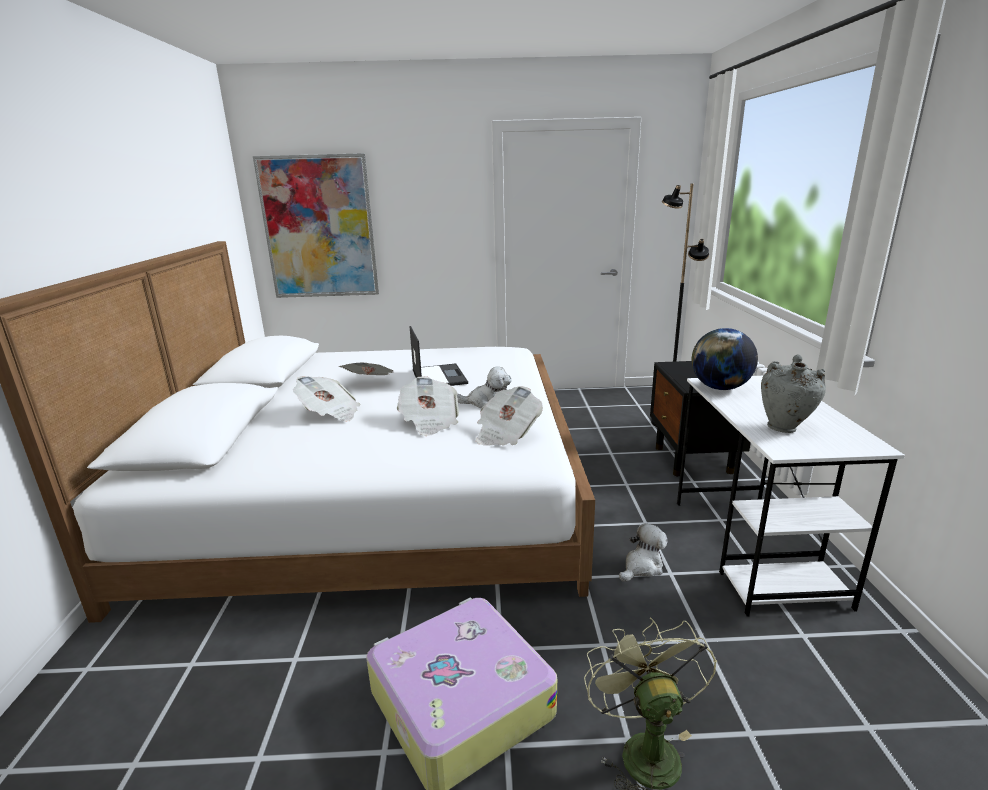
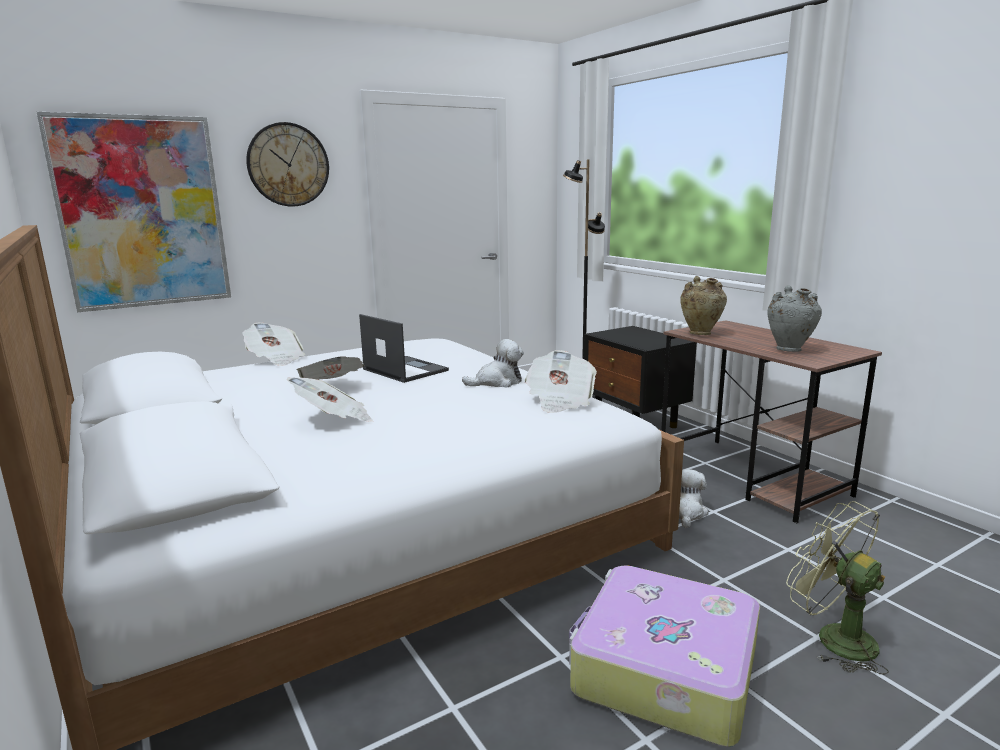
camera: 30 degrees left, 5 degrees down
(426, 189) = (288, 165): none -> wall clock
(429, 422) = (466, 405): newspaper -> newspaper (275, 359)
(720, 388) = (700, 334): globe -> beige vase
(755, 550) = (752, 477): white desk -> brown desk

